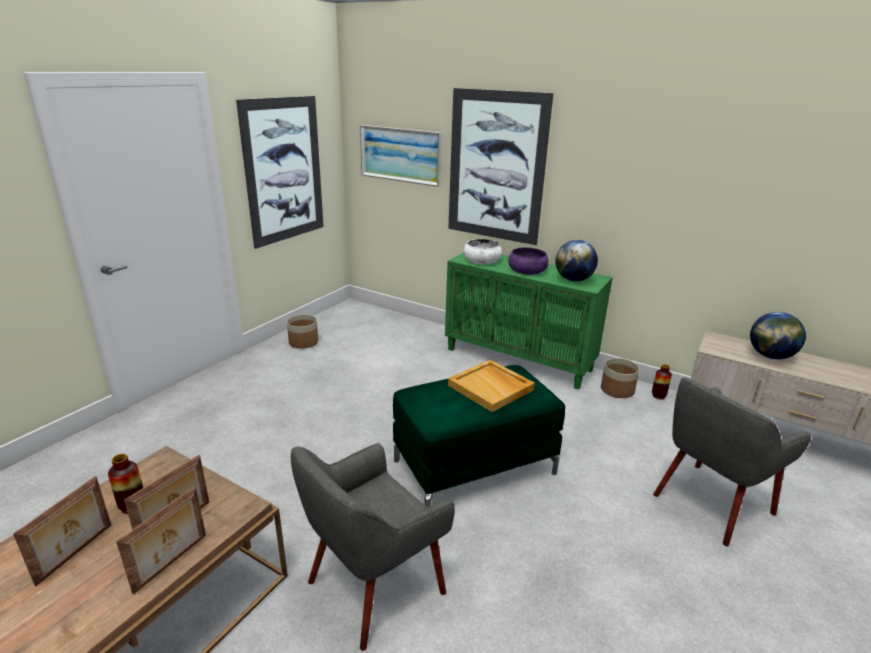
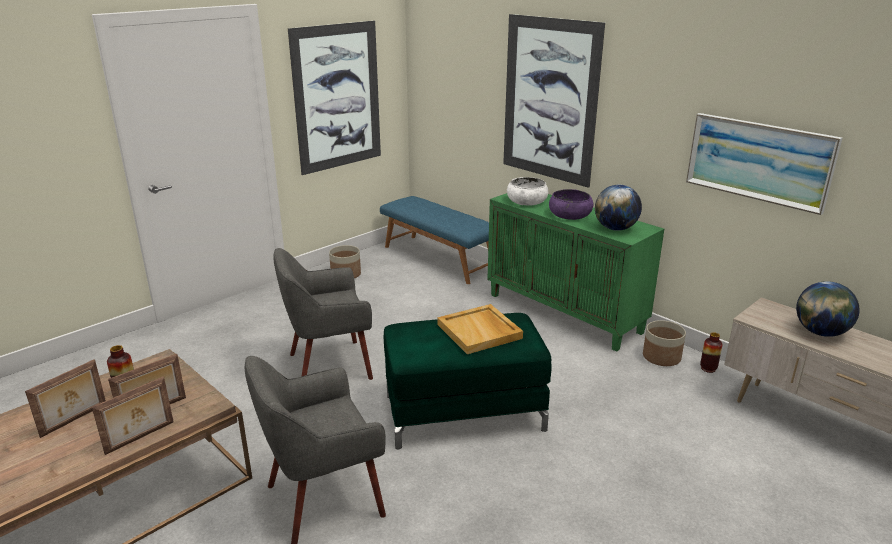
camera: 15 degrees right, 0 degrees up
(386, 319) = (439, 258): none -> blue bench
(400, 154) = (459, 82): picture -> picture (758, 161)
(710, 503) = (703, 484): grey armchair -> grey armchair (328, 365)

